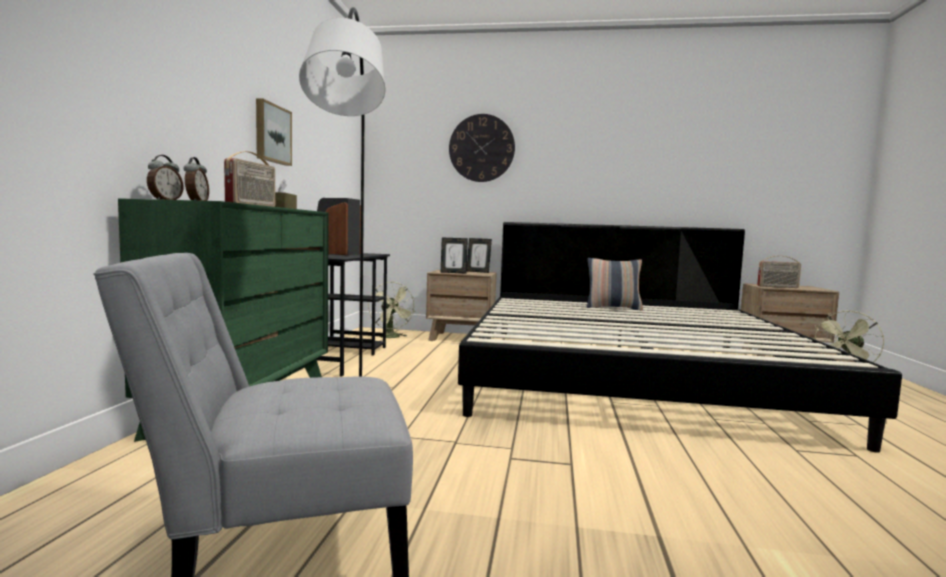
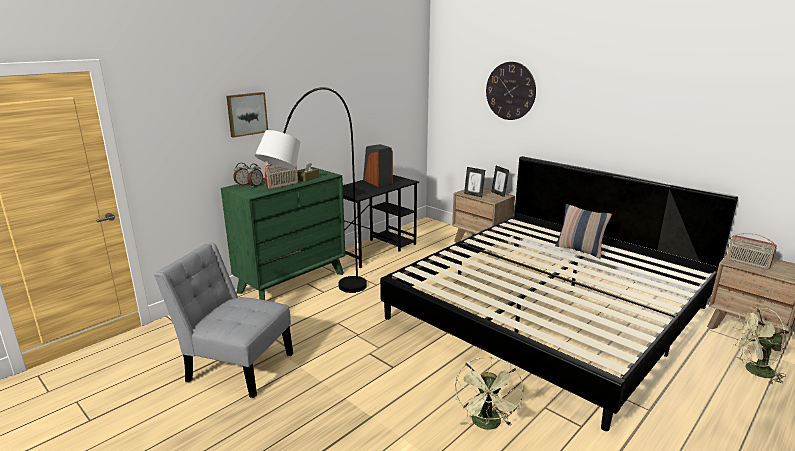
camera: 35 degrees right, 15 degrees up
(271, 134) = (327, 113): picture -> picture (246, 114)
(391, 337) = (433, 233): green fan -> green fan (487, 425)

